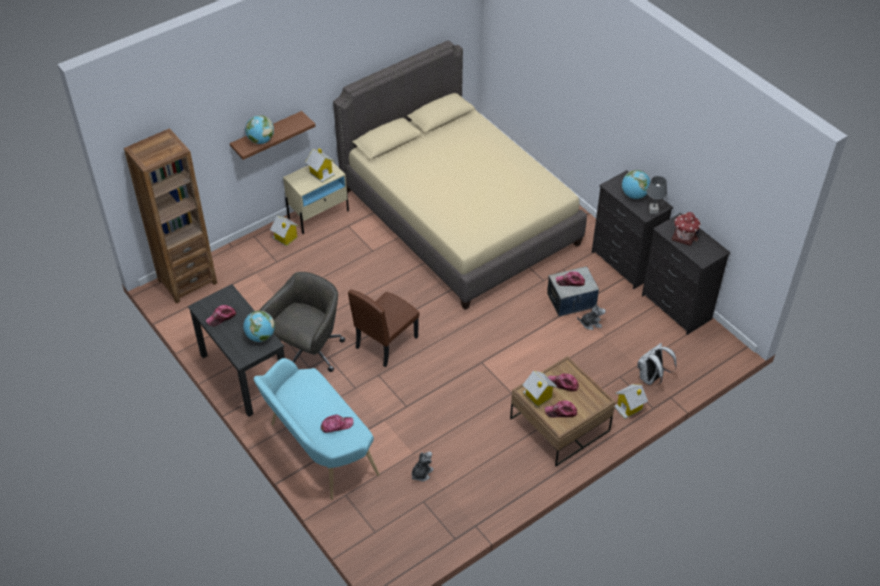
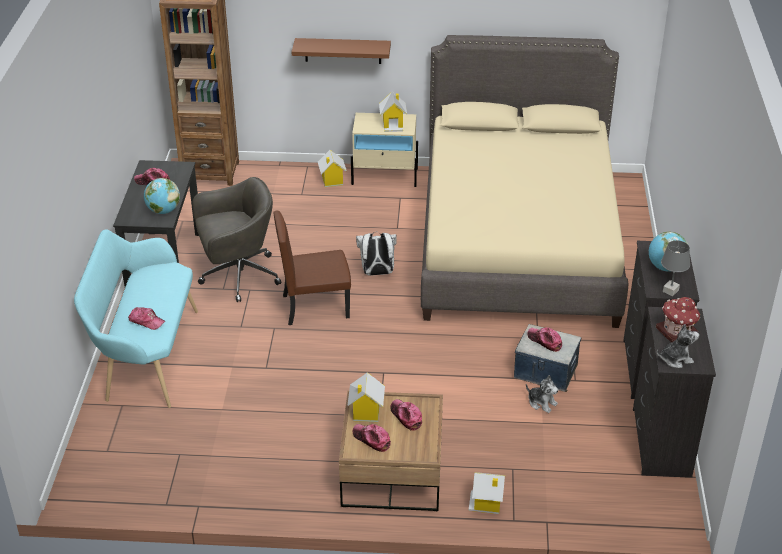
camera: 40 degrees right, 10 degrees down
(261, 140) = (323, 47): globe -> none
(421, 473) = (208, 430): plush toy -> plush toy (675, 359)
(651, 378) = (546, 491): white backpack -> white backpack (377, 273)

